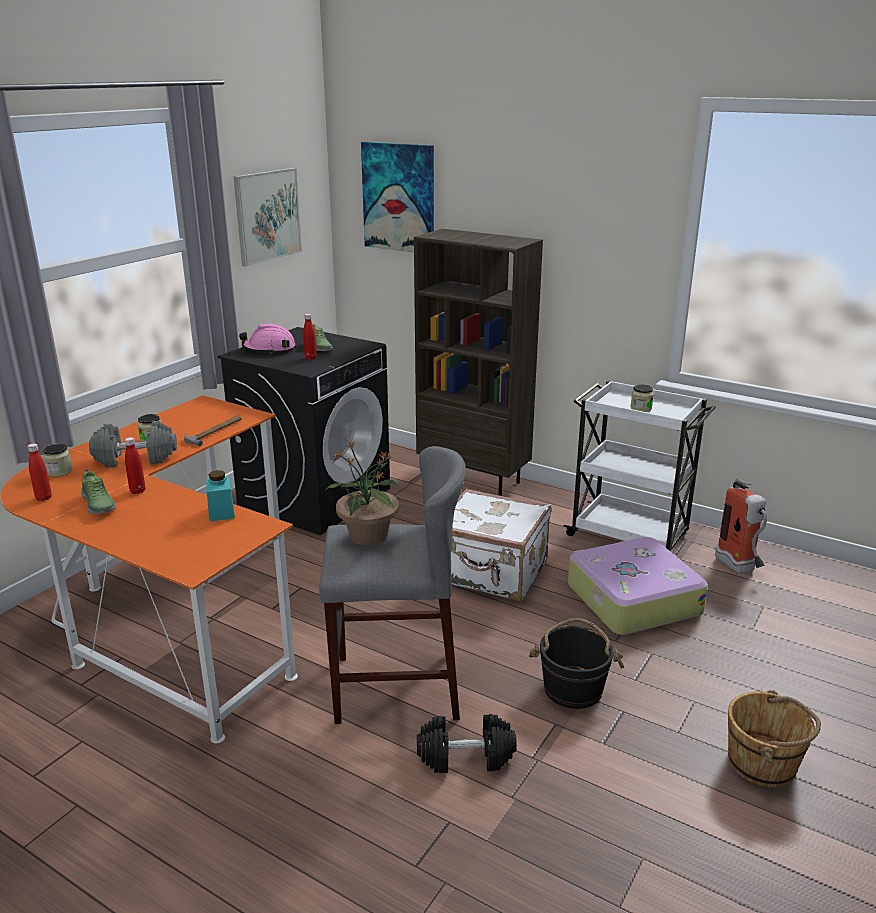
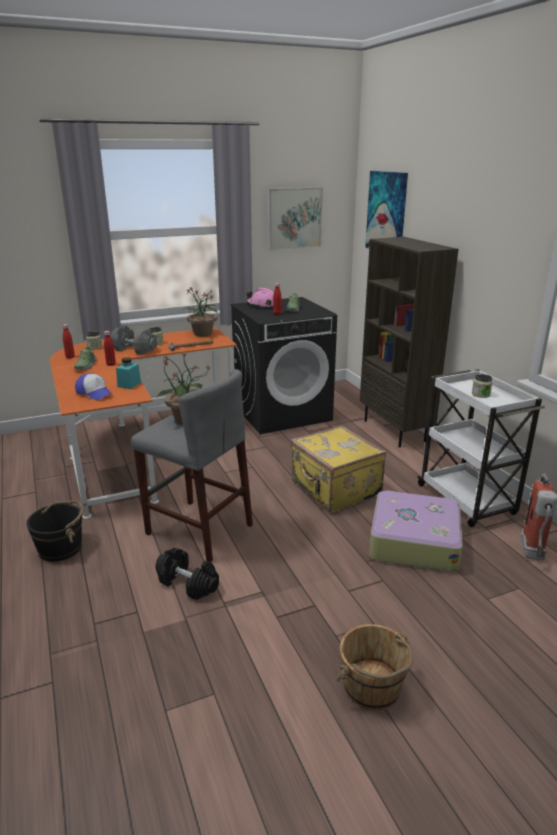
camera: 35 degrees right, 0 degrees up
(190, 540) = (95, 393): none -> cap
(200, 410) = (202, 334): none -> potted plant
(491, 573) = (334, 490): white suitcase -> yellow suitcase
(573, 688) = (300, 577): black bucket -> black bucket (61, 548)

